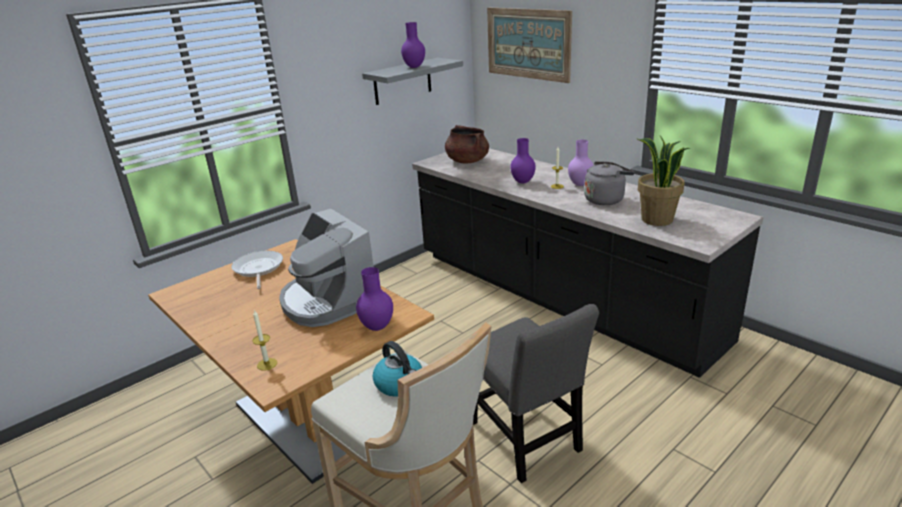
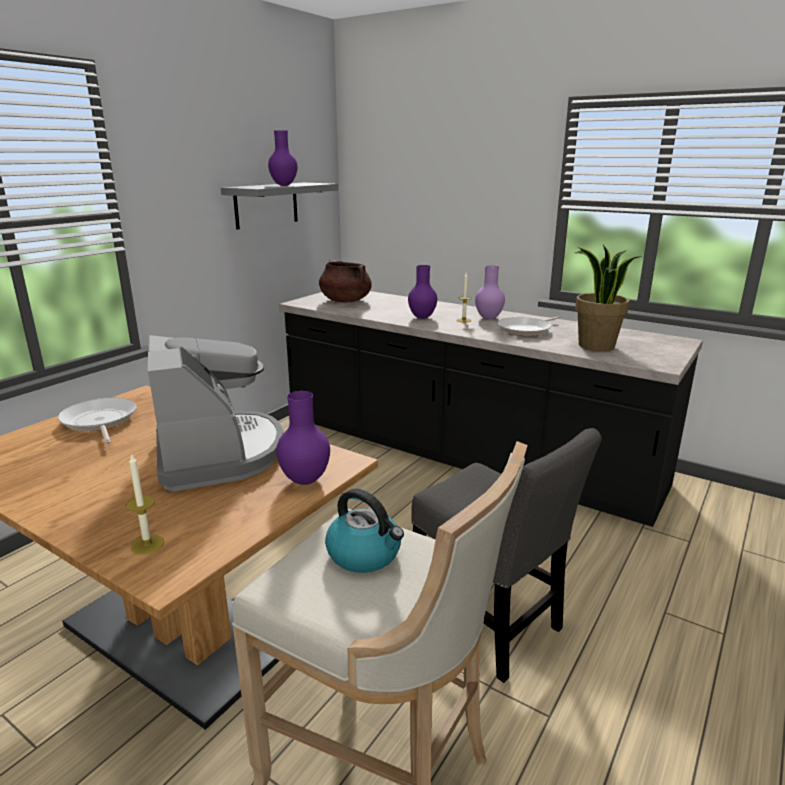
camera: 15 degrees left, 5 degrees down
(328, 301) = (218, 453): coffee machine -> coffee machine turned 150 degrees counterclockwise
(528, 43) = (410, 168): picture -> none
(605, 199) = (526, 330): grey kettle -> frying pan

